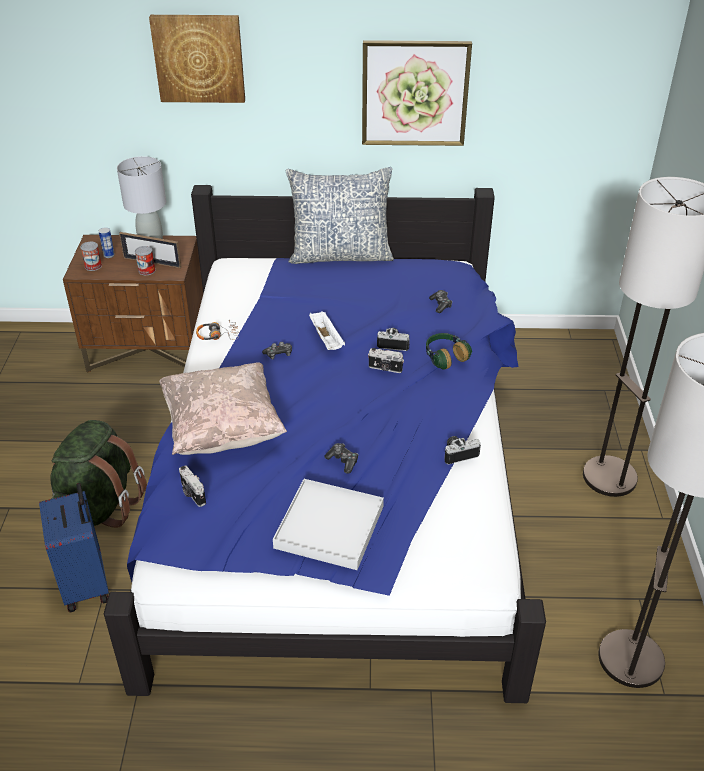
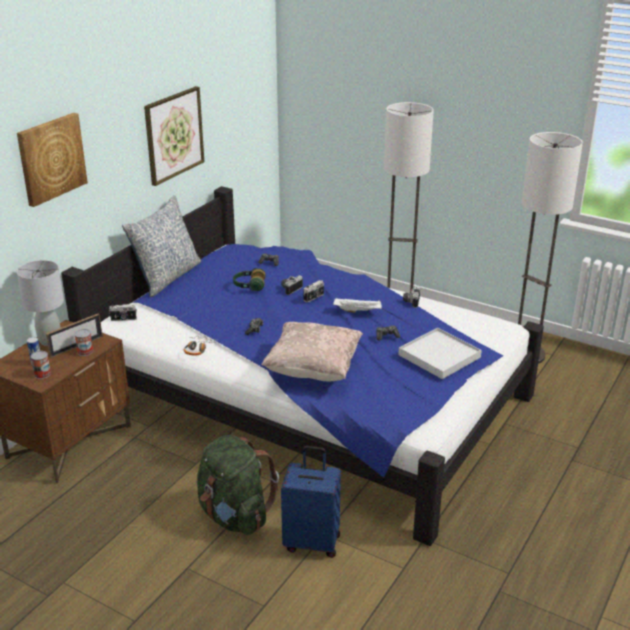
camera: 60 degrees left, 10 degrees down
(192, 494) = (368, 396): camera -> camera (123, 319)
(327, 340) = (262, 307): white tray -> white tray (358, 311)
(445, 357) = (324, 276): headphones -> headphones (249, 286)

